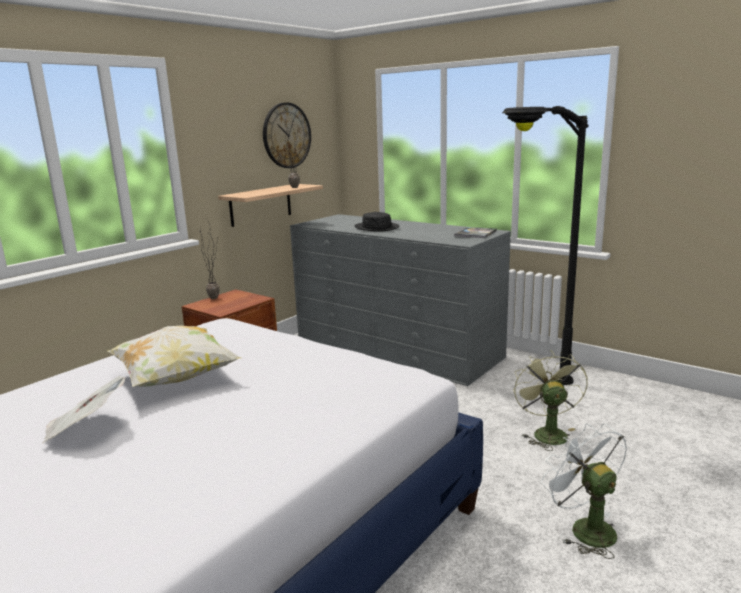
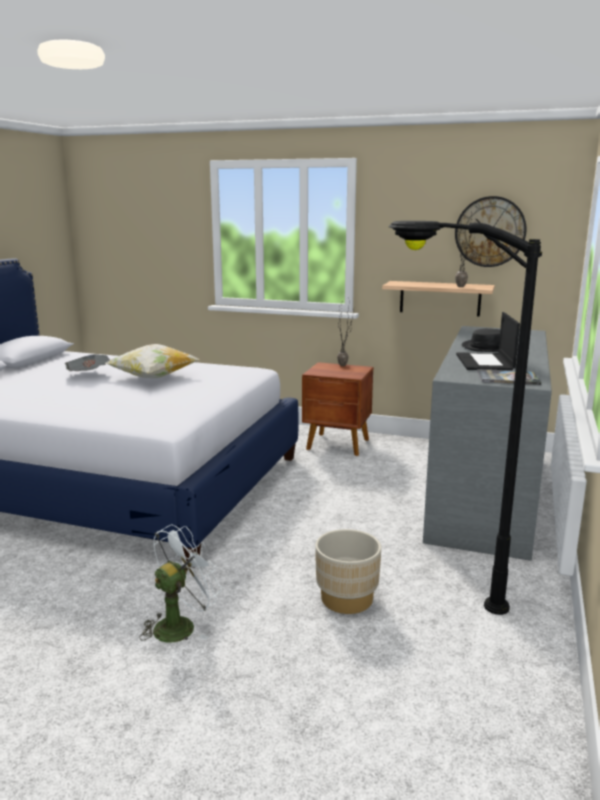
camera: 70 degrees right, 0 degrees up
(426, 232) = (485, 362): none -> laptop
(546, 433) = (346, 599): green fan -> beige planter

